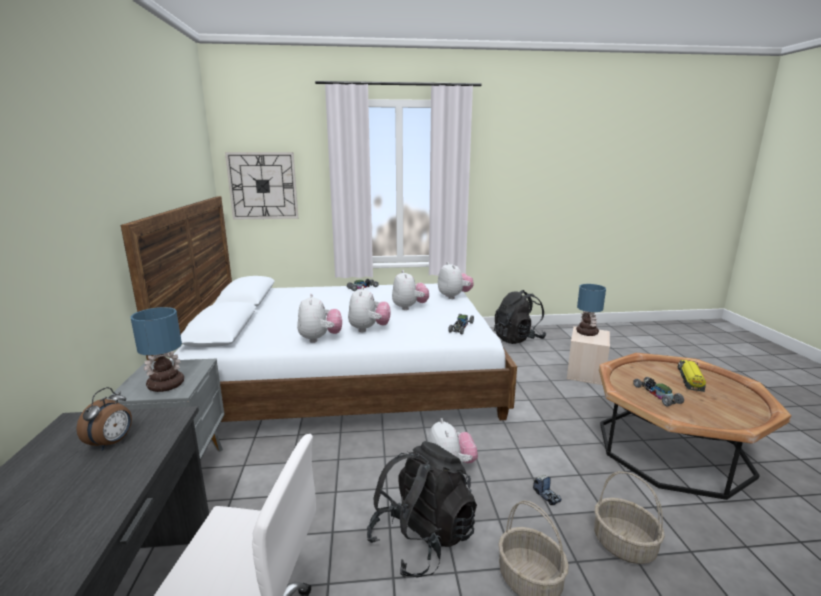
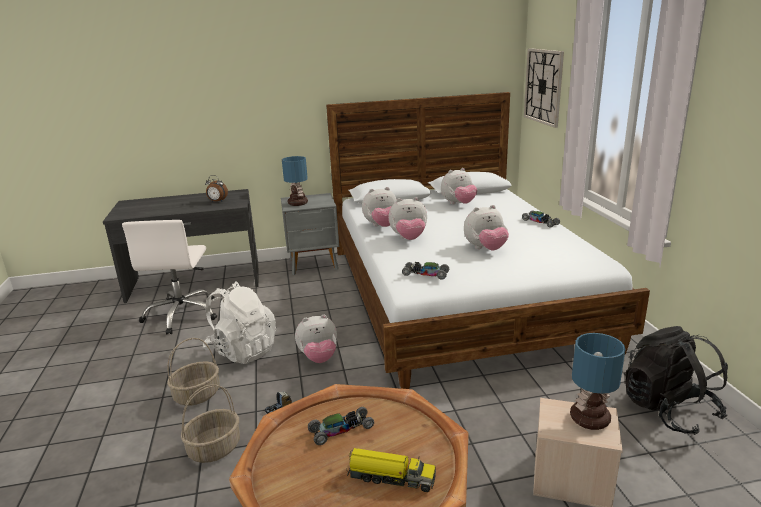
camera: 85 degrees right, 5 degrees up
(422, 539) = (242, 351): black backpack -> white backpack
(454, 296) = (546, 268): plush toy -> plush toy (458, 204)

